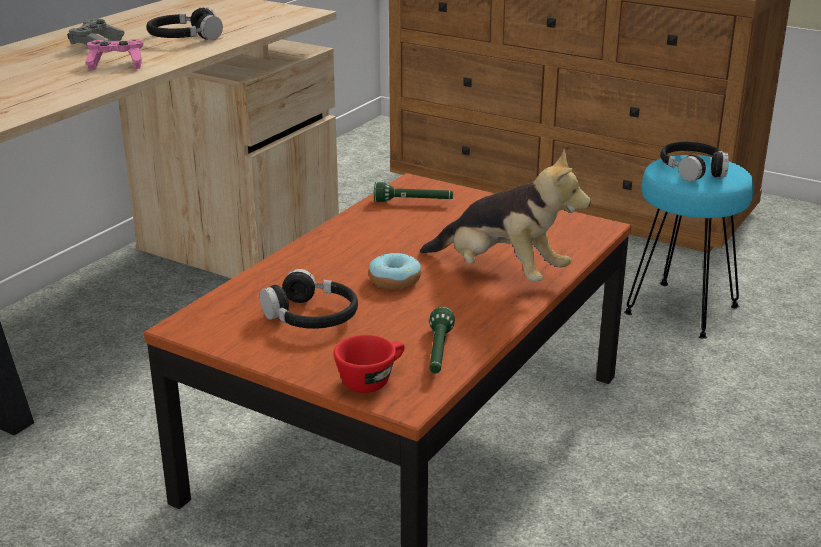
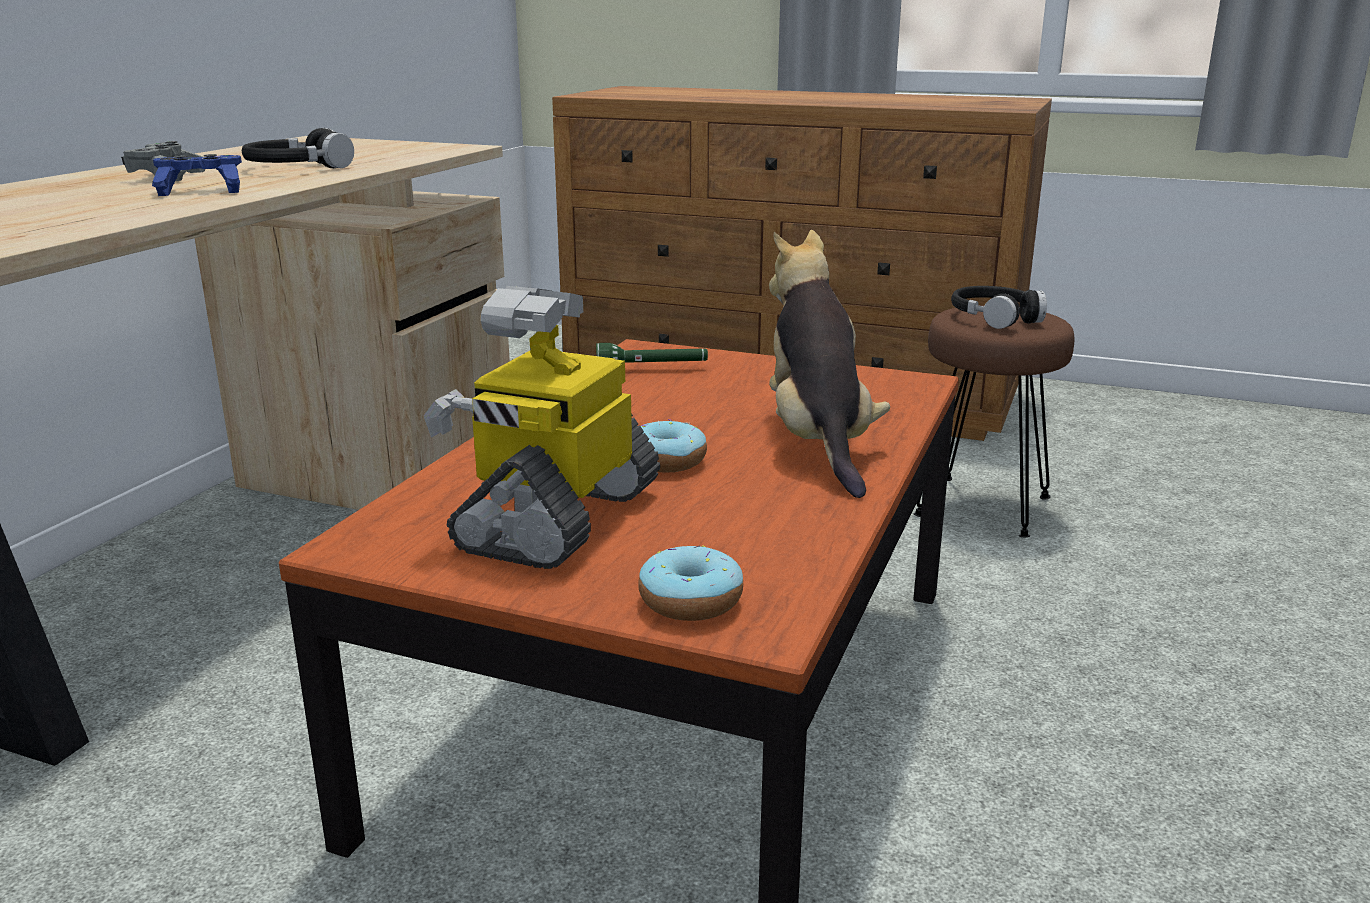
camera: 10 degrees left, 5 degrees down
(116, 65) = (201, 191): pink game controller -> blue game controller
(311, 316) = (556, 517): black headphones -> toy robot
(372, 380) = (690, 601): red cup -> donut
(438, 353) = (780, 552): green flashlight -> none
(501, 273) = (818, 442): plush toy -> plush toy turned 120 degrees counterclockwise
(680, 309) = (980, 506): turquoise stool -> brown stool

